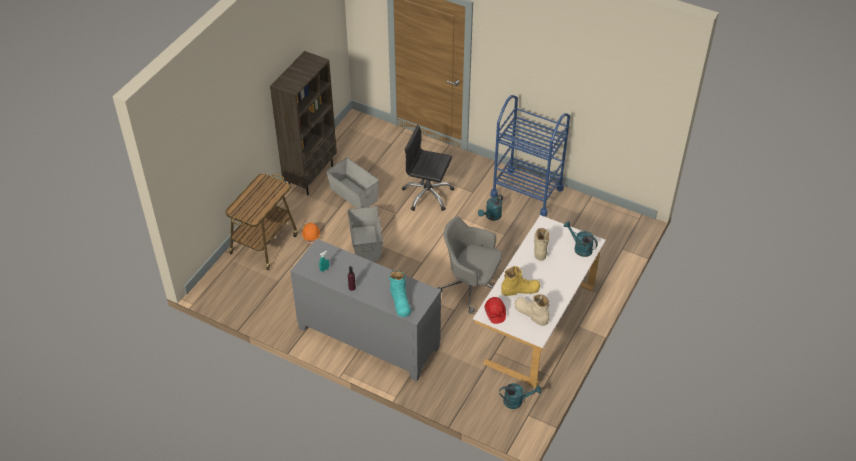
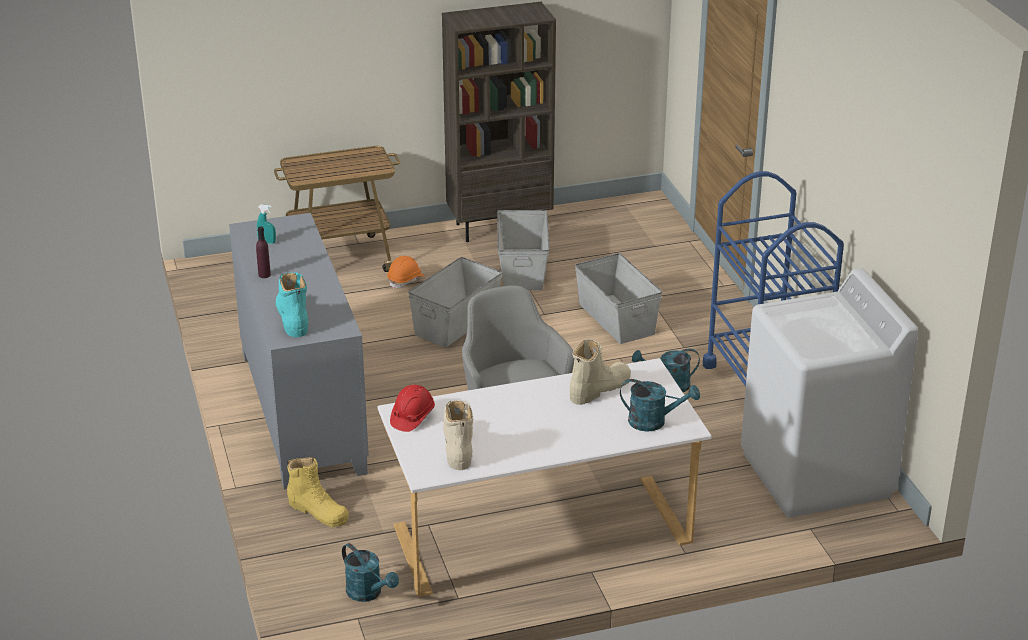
camera: 45 degrees right, 15 degrees down
(400, 302) = (292, 318): turquoise boot -> turquoise boot turned 135 degrees clockwise
(427, 195) = (616, 318): black office chair -> grey storage box
(520, 289) = (489, 415): yellow boot -> yellow boot (318, 511)
(580, 248) = (654, 422): turquoise watering can -> turquoise watering can turned 105 degrees clockwise
(595, 222) = (816, 475): none -> white washing machine

